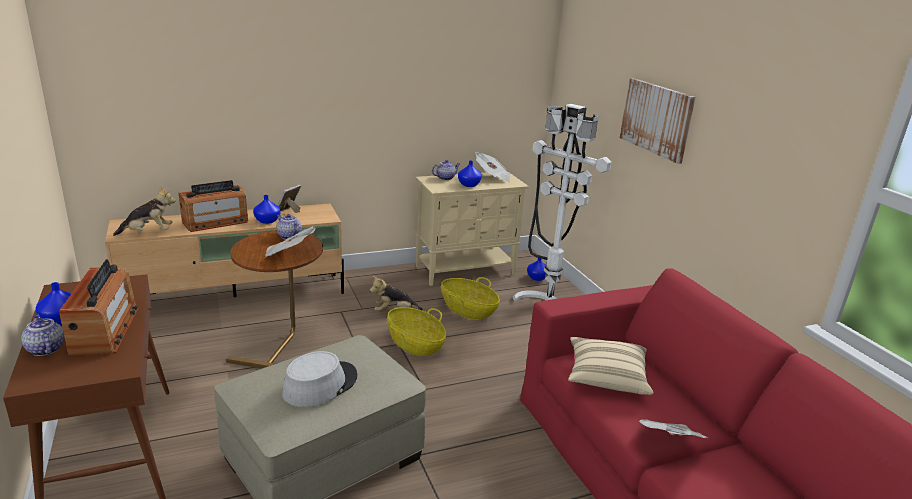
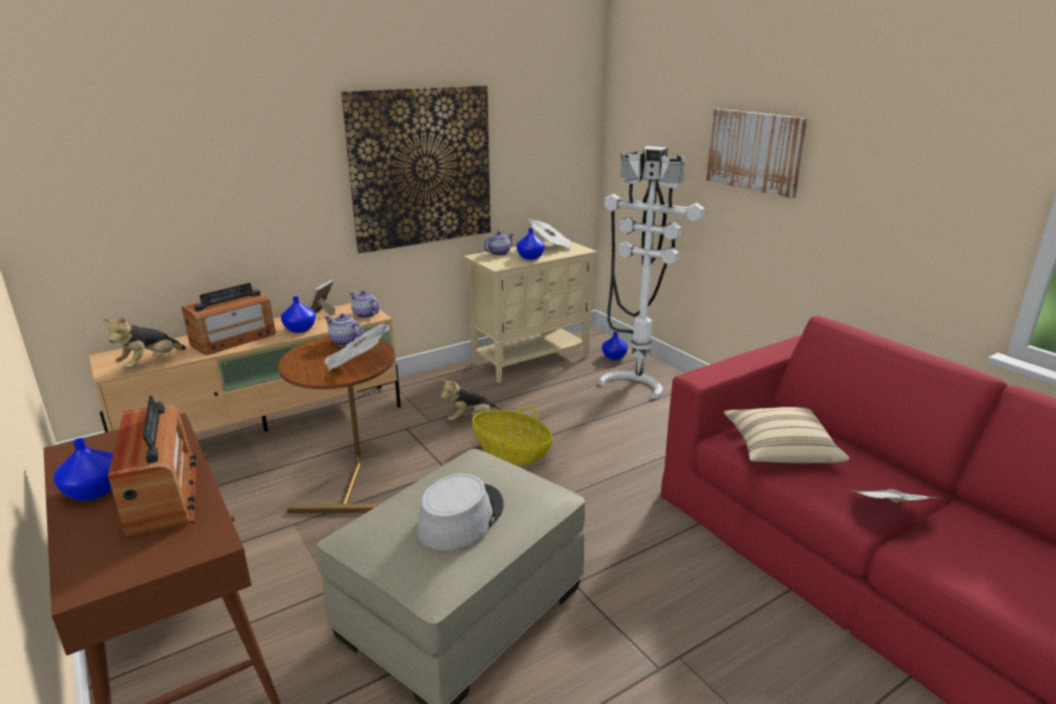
camera: 10 degrees left, 0 degrees up
(45, 349) = (85, 534): teapot -> teapot (365, 315)
(148, 233) = (150, 363): plush toy -> plush toy turned 150 degrees clockwise
(385, 102) = (421, 168): none -> picture
(468, 310) = (554, 404): basket -> none

